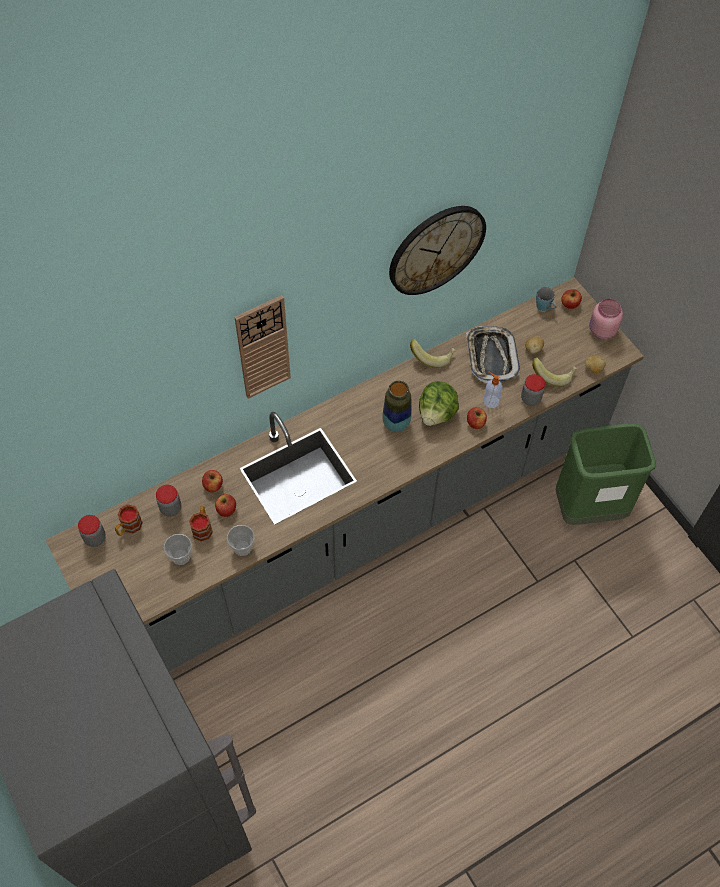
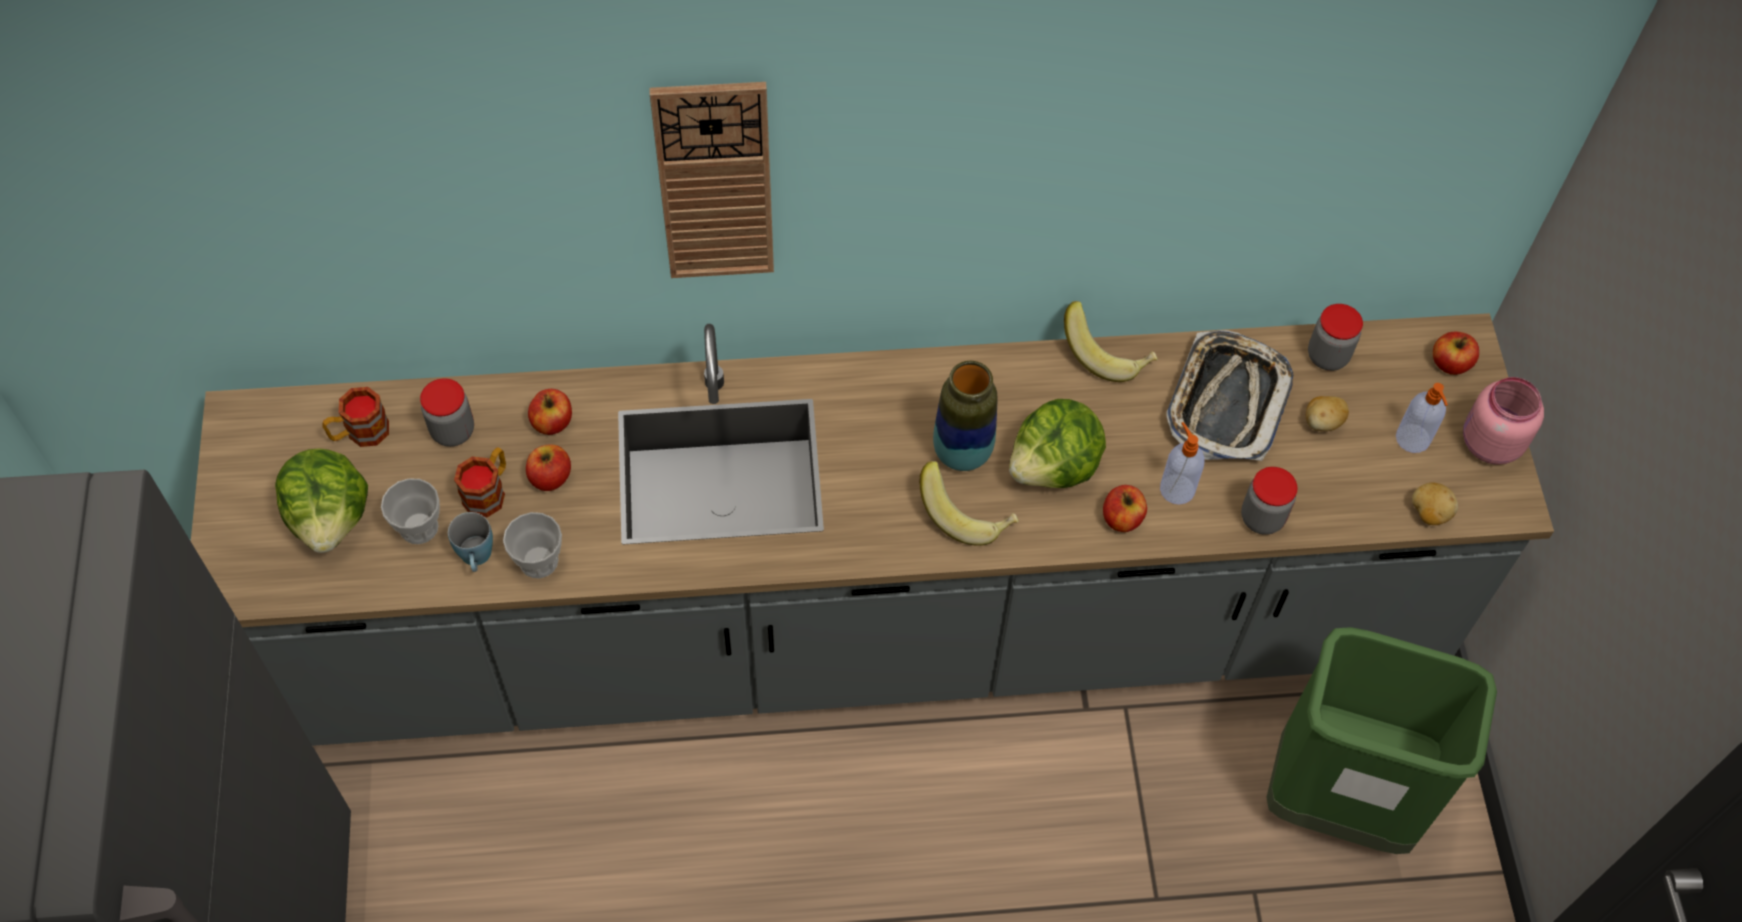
camera: 25 degrees right, 0 degrees up
(95, 538) = (290, 427): jar -> jar (1327, 356)
(138, 570) = (331, 518): none -> lettuce
(436, 249) = (1153, 121): wall clock -> none
(545, 308) = (1393, 350): blue mug -> blue mug (476, 559)
(553, 375) = (1335, 490): banana -> banana (966, 514)
(572, 341) = (1413, 440): none -> soap dispenser

